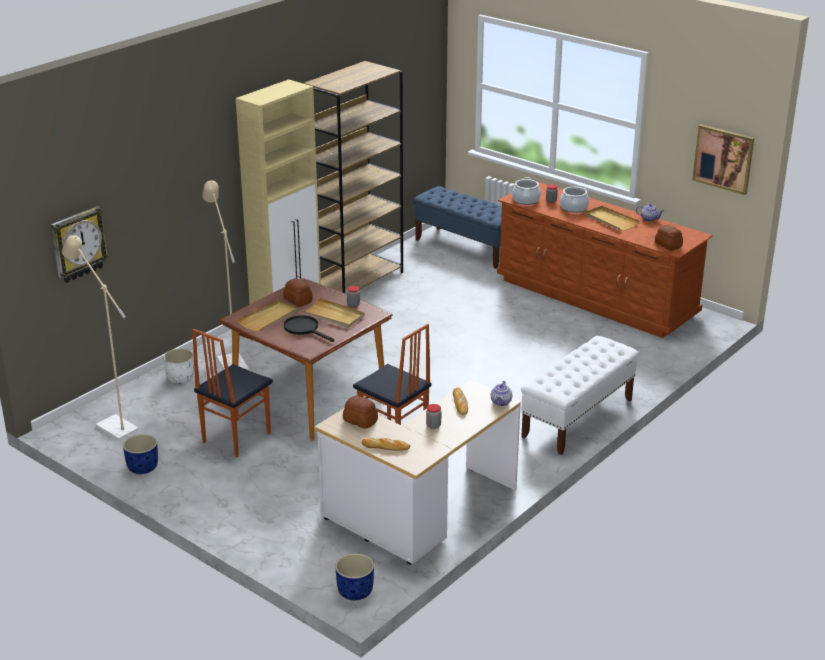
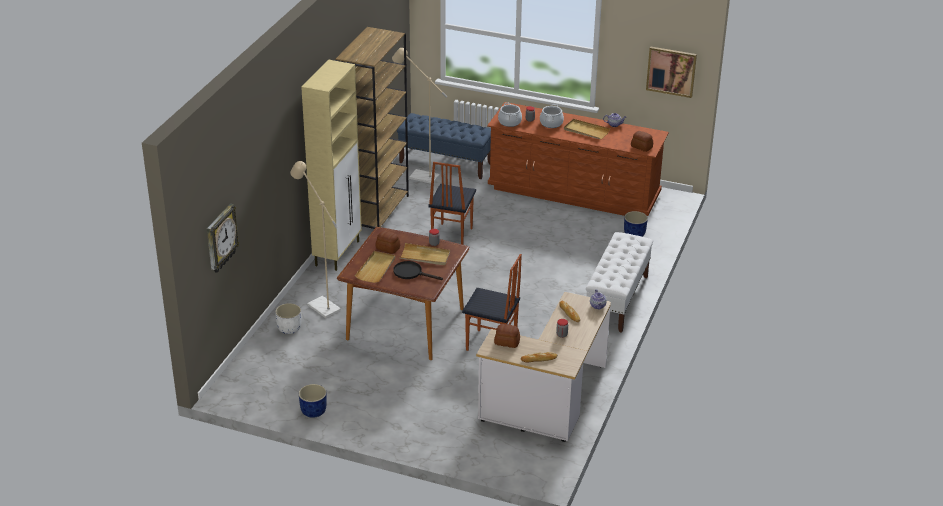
camera: 20 degrees left, 5 degrees up
(112, 425) = (262, 381): beige floor lamp -> beige floor lamp (419, 176)
(235, 438) = (369, 370): chair -> chair (451, 235)
(355, 591) = (539, 470): blue planter -> blue planter (634, 234)

